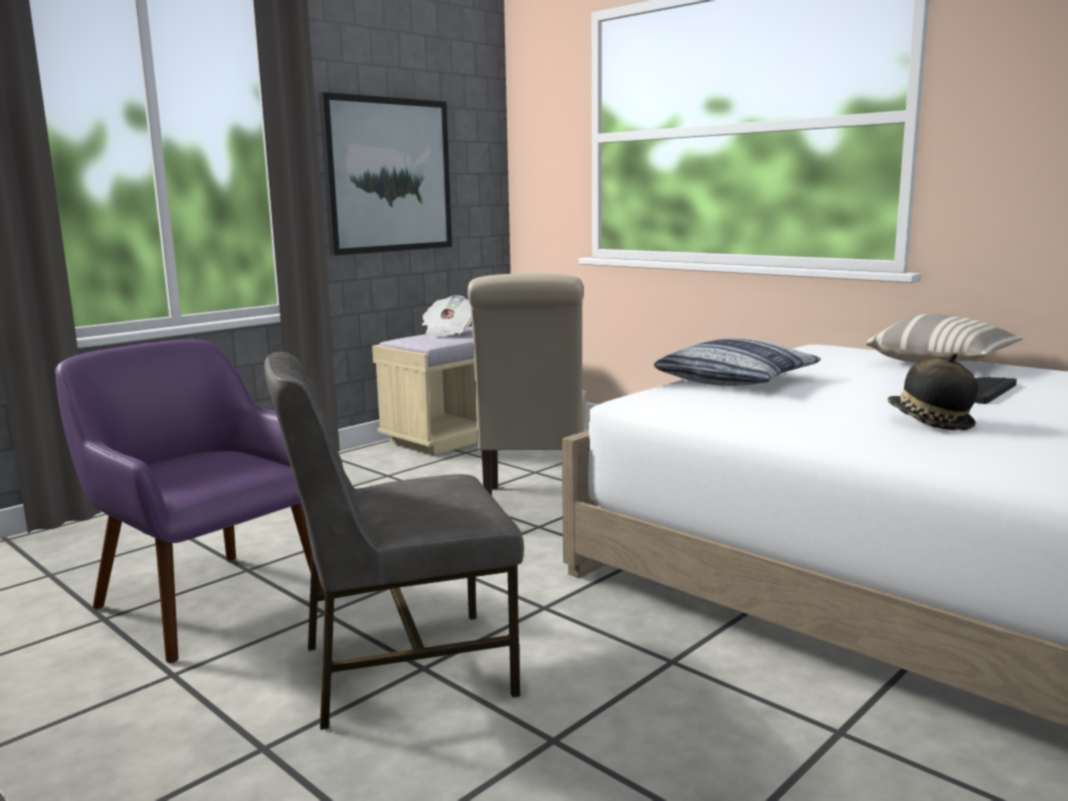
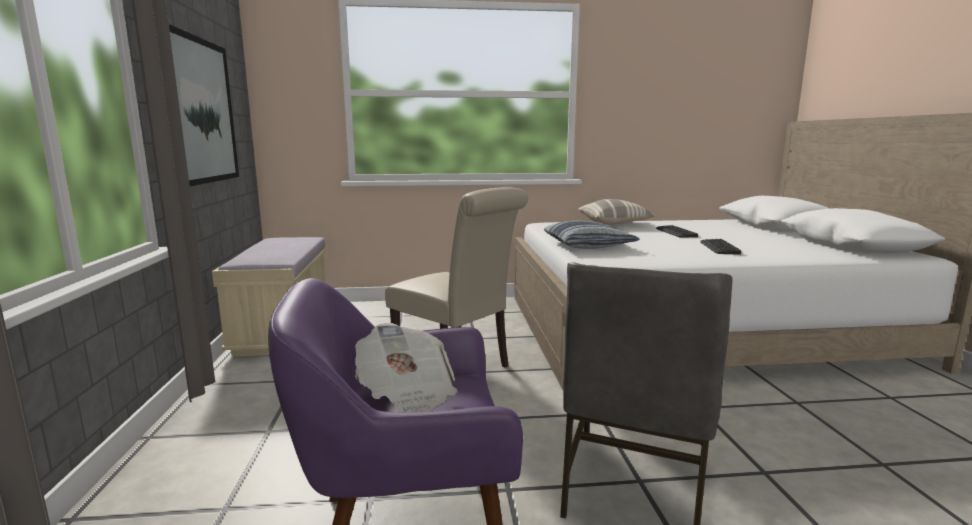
camera: 50 degrees left, 0 degrees up
(448, 333) = (267, 250): newspaper -> newspaper (407, 394)
(929, 422) = (719, 247): hat -> keyboard

